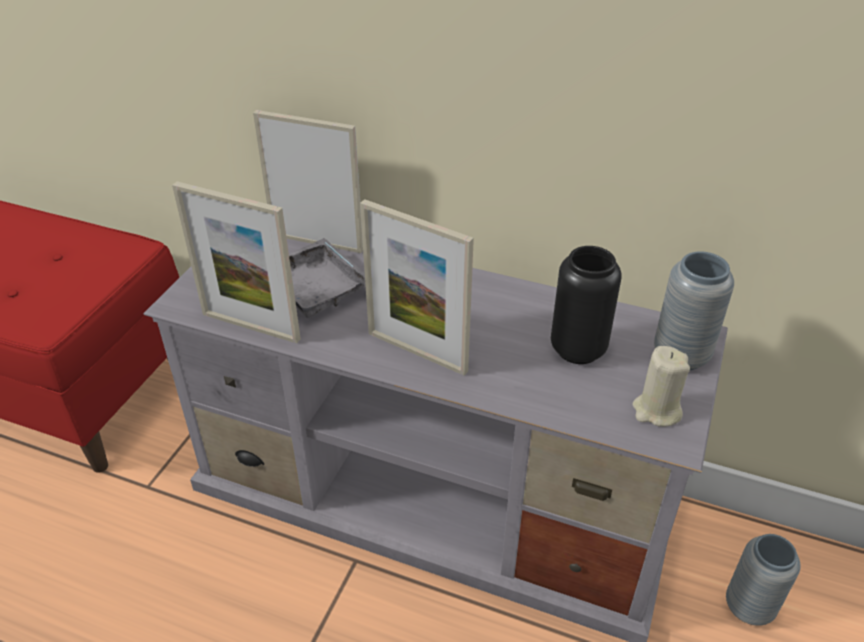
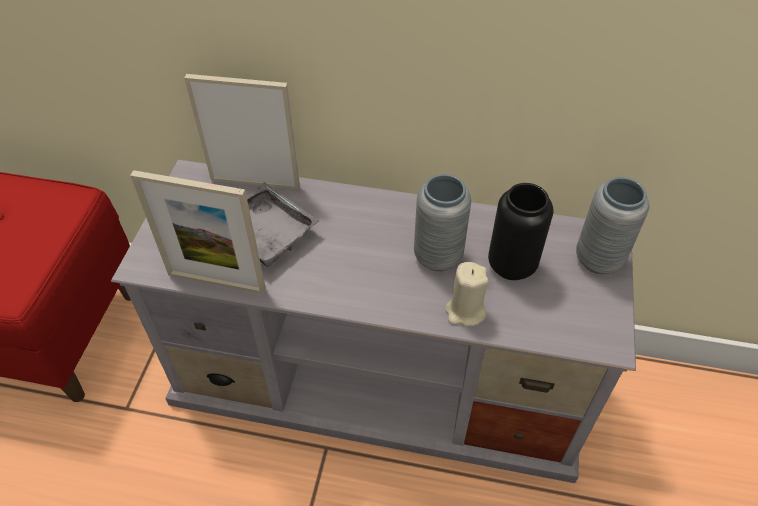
camera: 10 degrees left, 10 degrees up
(417, 352) = (373, 287): picture frame -> none
(656, 411) = (589, 317): beige candle -> beige candle (465, 311)
(749, 607) = (650, 435): grey vase -> grey vase (438, 256)

